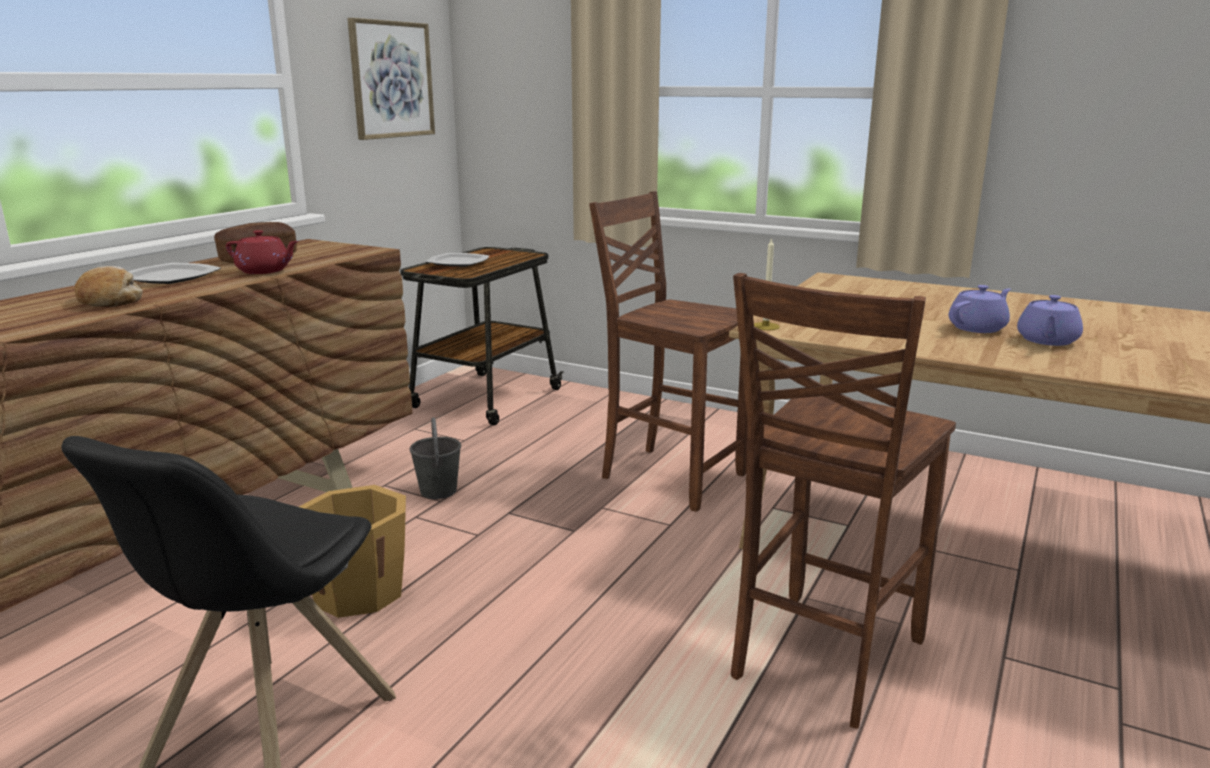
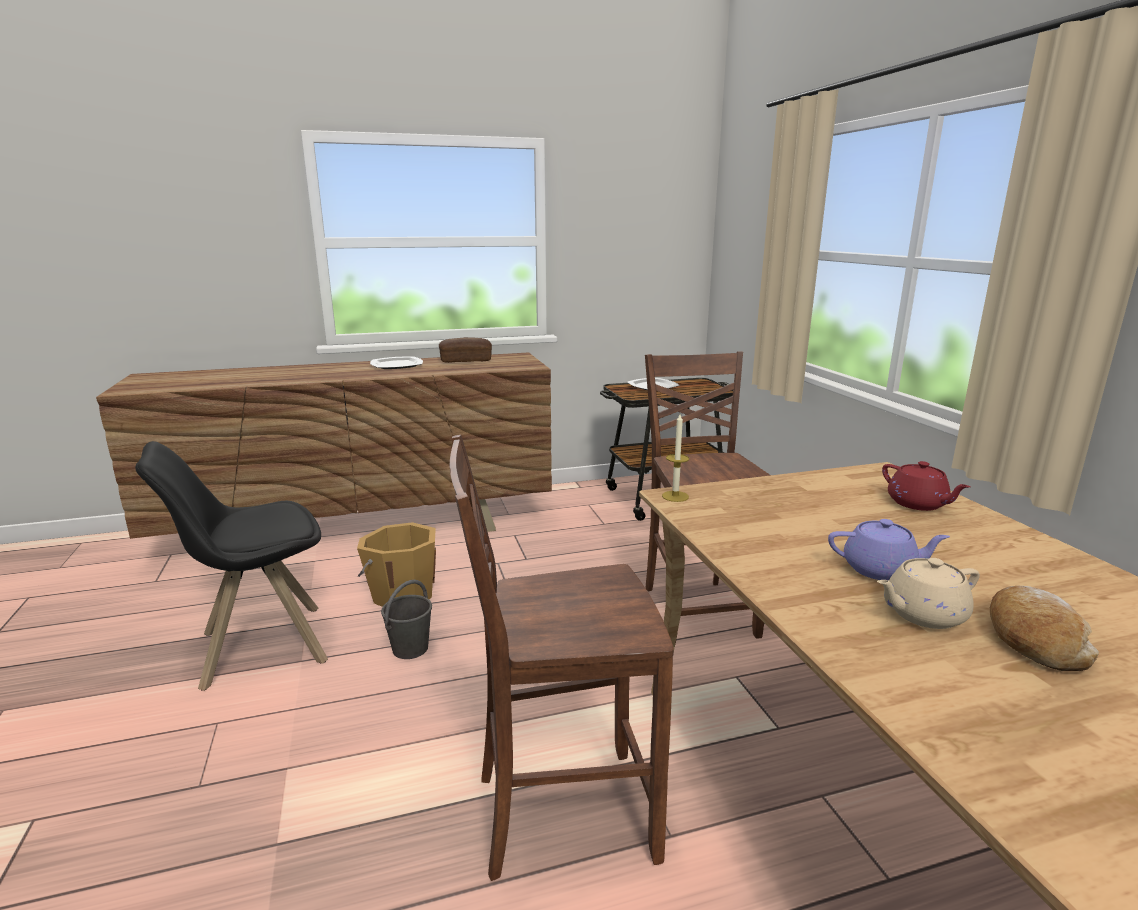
camera: 45 degrees right, 0 degrees up
(110, 300) = (337, 373): bread -> bread (1033, 639)
(264, 271) = (442, 370): red teapot -> red teapot (918, 504)
(391, 80) = (643, 239): picture -> none
(438, 491) = (534, 552): grey bucket -> grey bucket (410, 649)
(1047, 341) = (922, 614): purple teapot -> beige teapot

